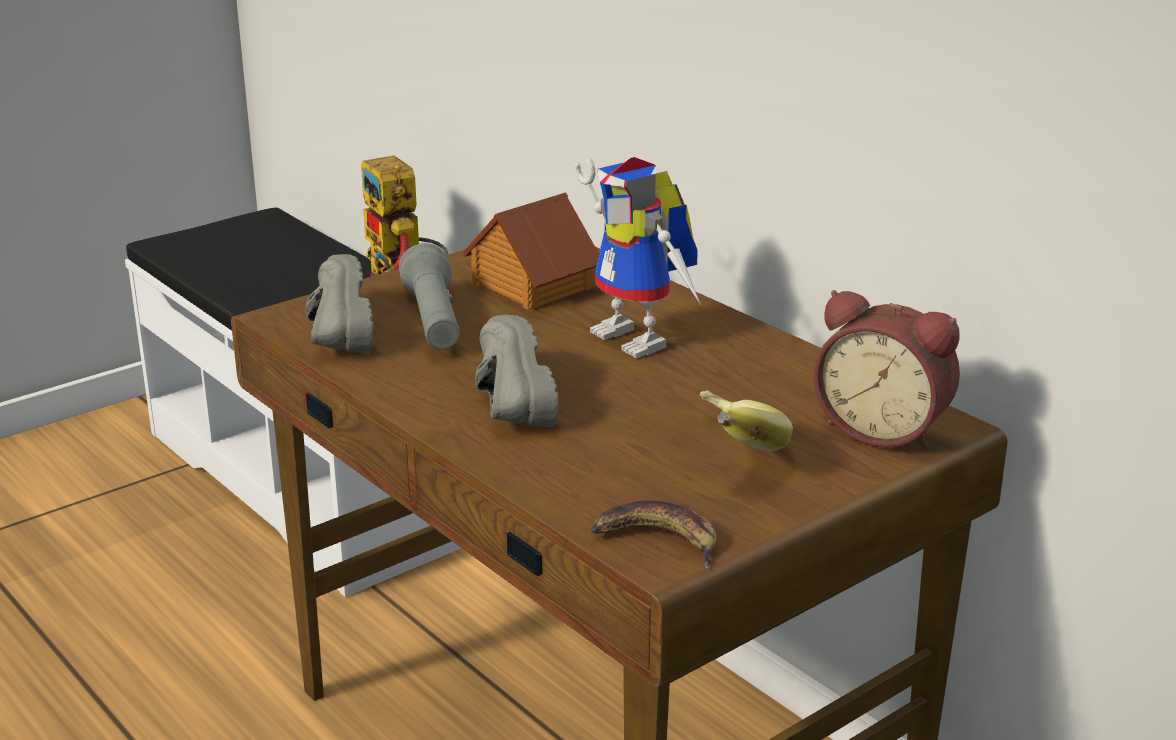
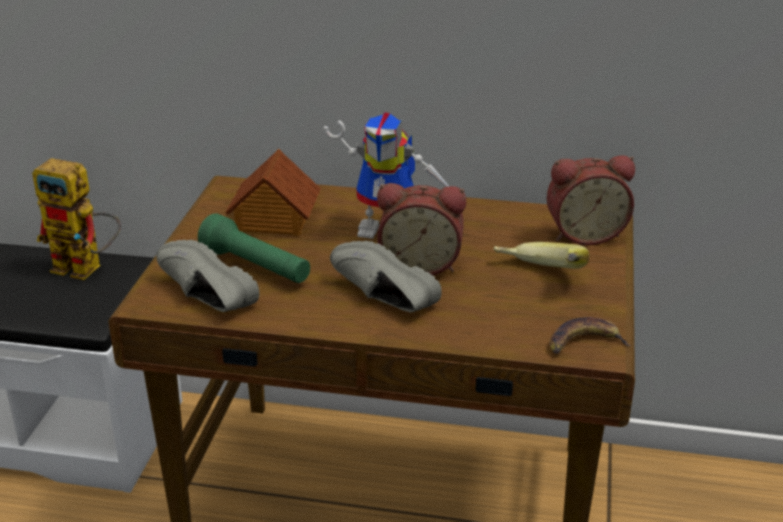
camera: 40 degrees left, 5 degrees up
(434, 322) = (256, 267): grey flashlight -> green flashlight
(612, 384) = (420, 264): none -> alarm clock

